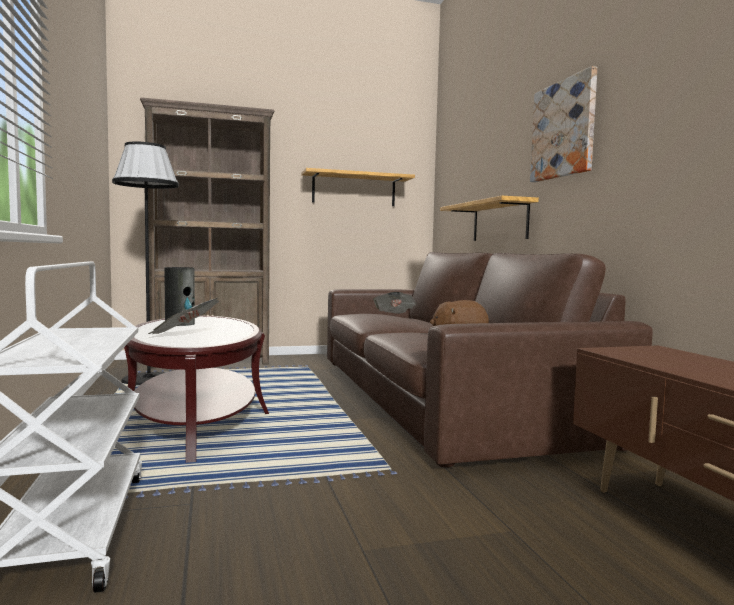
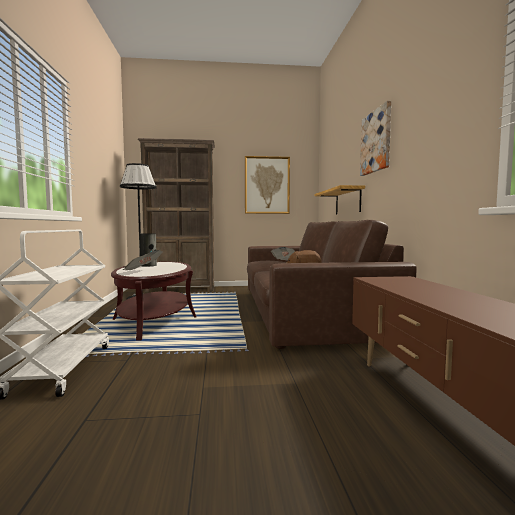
camera: 10 degrees right, 0 degrees up
(354, 189) = (267, 185): shelf -> picture

